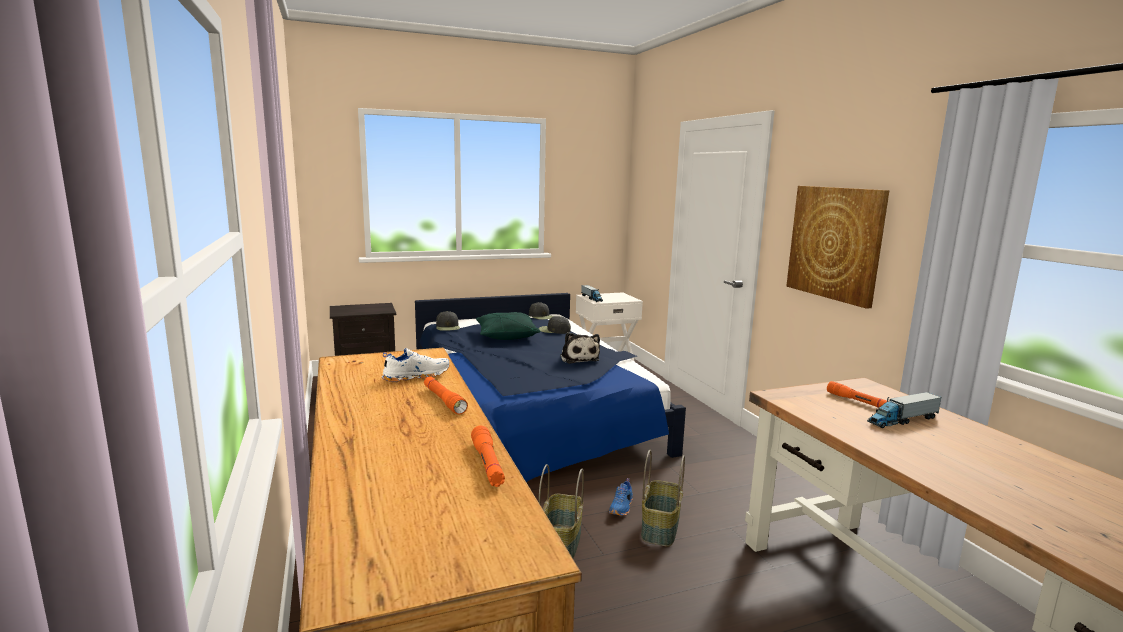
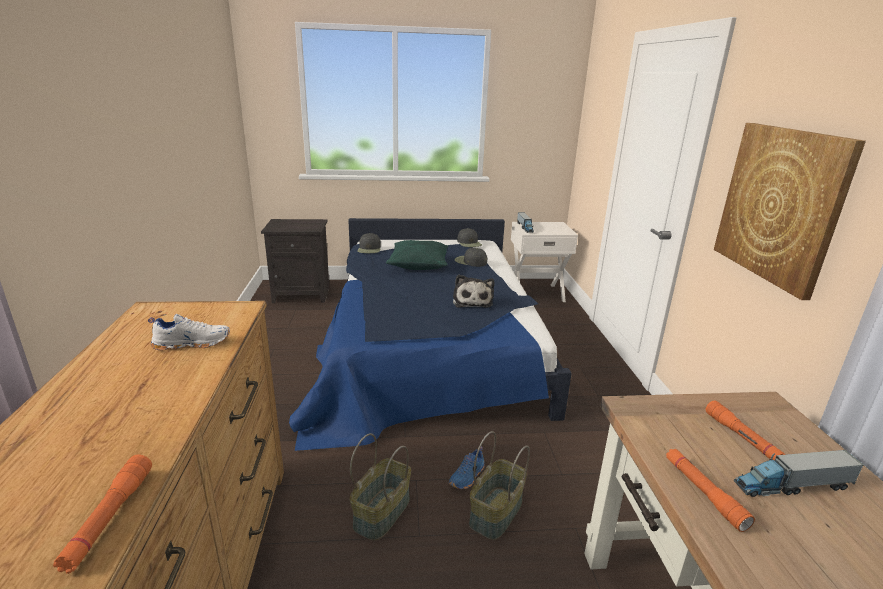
camera: 15 degrees right, 10 degrees up
(444, 400) = (179, 388): orange flashlight -> orange flashlight (703, 493)

